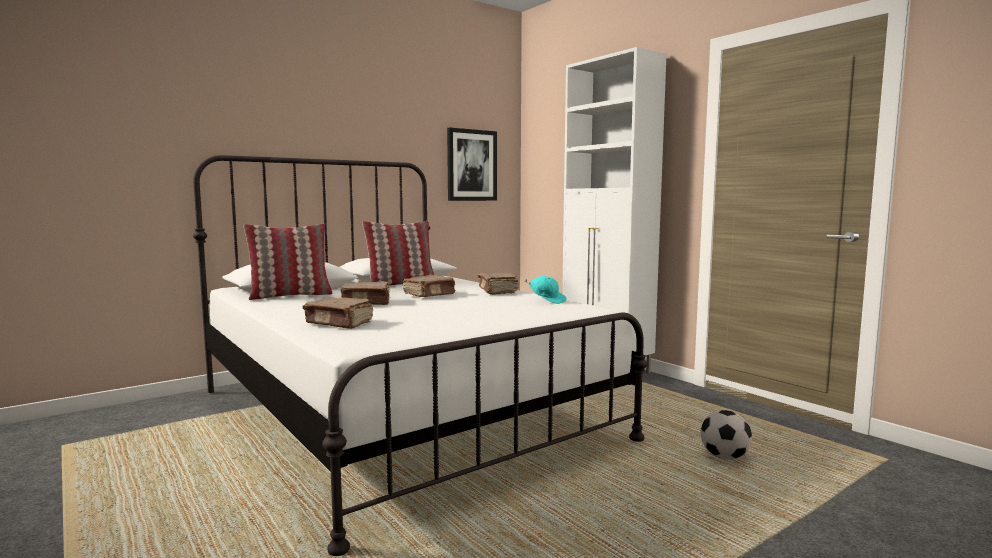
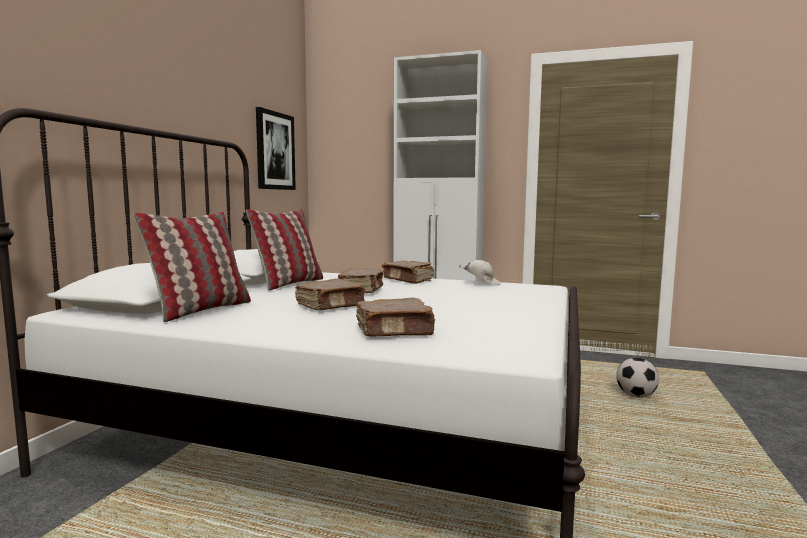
camera: 35 degrees left, 0 degrees up
(547, 300) = (481, 284): turquoise cap -> white cap

